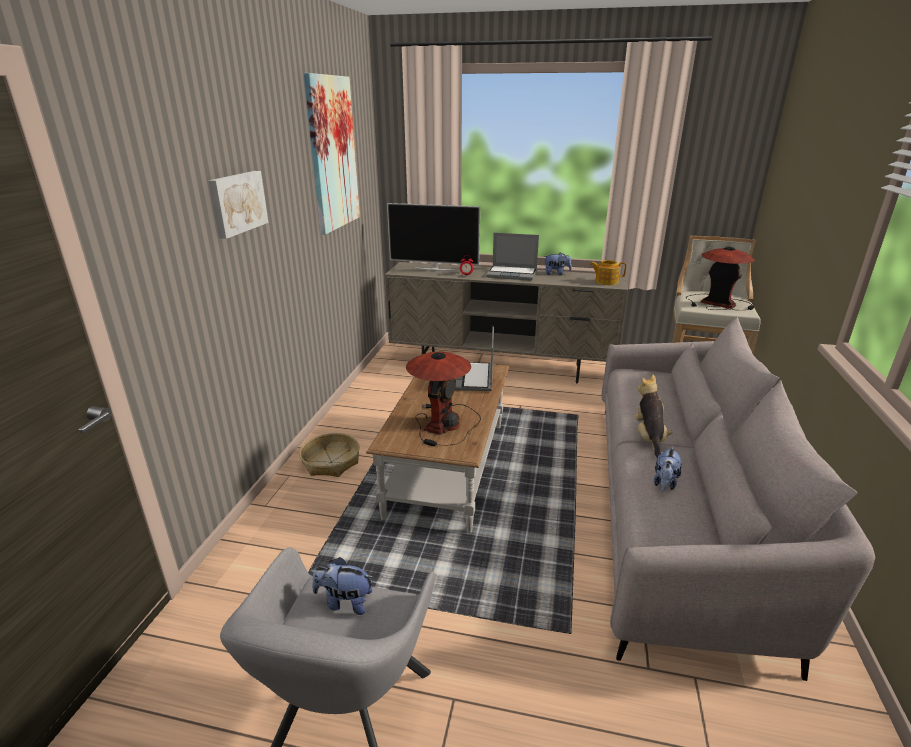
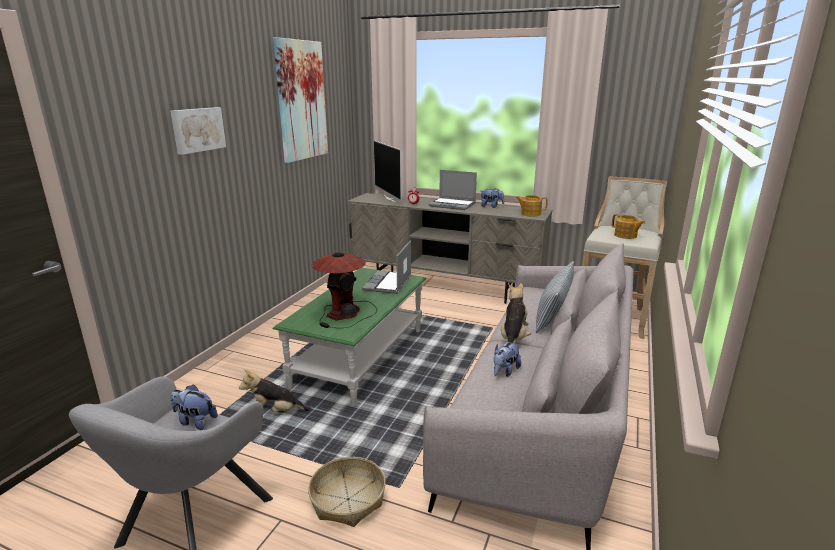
camera: 10 degrees right, 5 degrees down
(331, 462) = (269, 345): basket -> basket (348, 499)
(380, 552) = (276, 412): none -> plush toy
(435, 269) = (390, 199): television -> television turned 45 degrees clockwise
(448, 468) = (360, 357): brown coffee table -> green coffee table
(672, 403) = (553, 314): none -> pillow
(717, 303) = (625, 236): table lamp -> teapot

